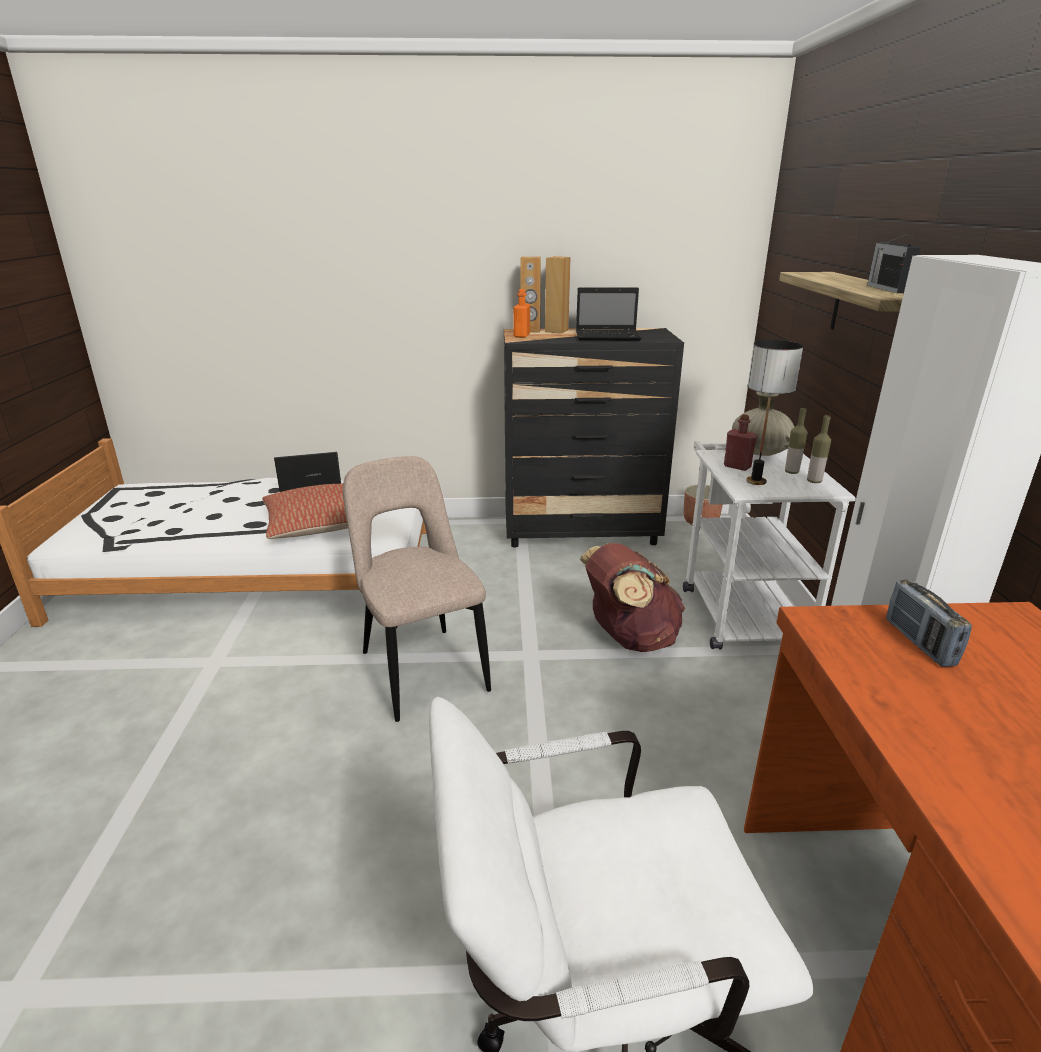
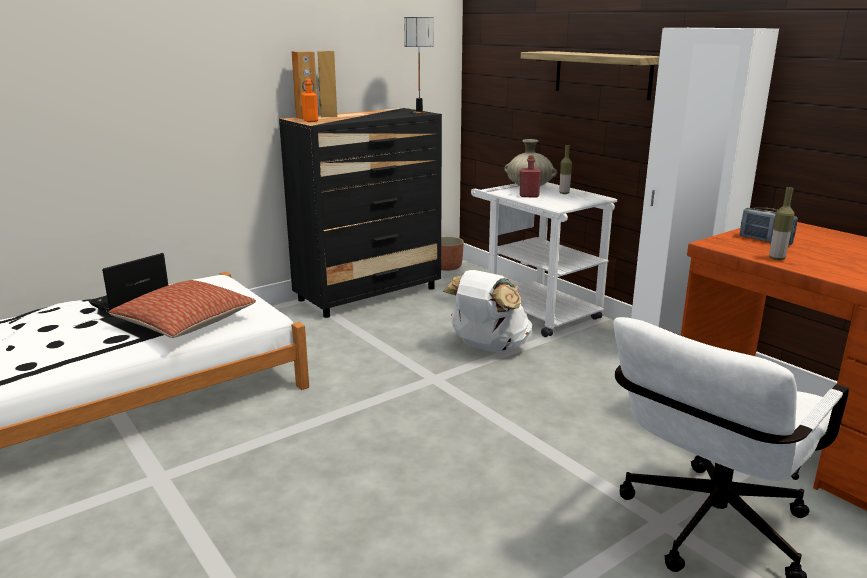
camera: 35 degrees left, 5 degrees down
(421, 668) = (362, 414): beige chair -> none
(609, 337) = (380, 115): laptop -> none
(629, 638) = (488, 348): brown backpack -> white backpack
(756, 481) = (554, 201): table lamp -> table lamp (419, 112)
(814, 481) = (584, 195): bottle -> bottle (776, 258)
(887, 289) = (620, 54): radio -> none

